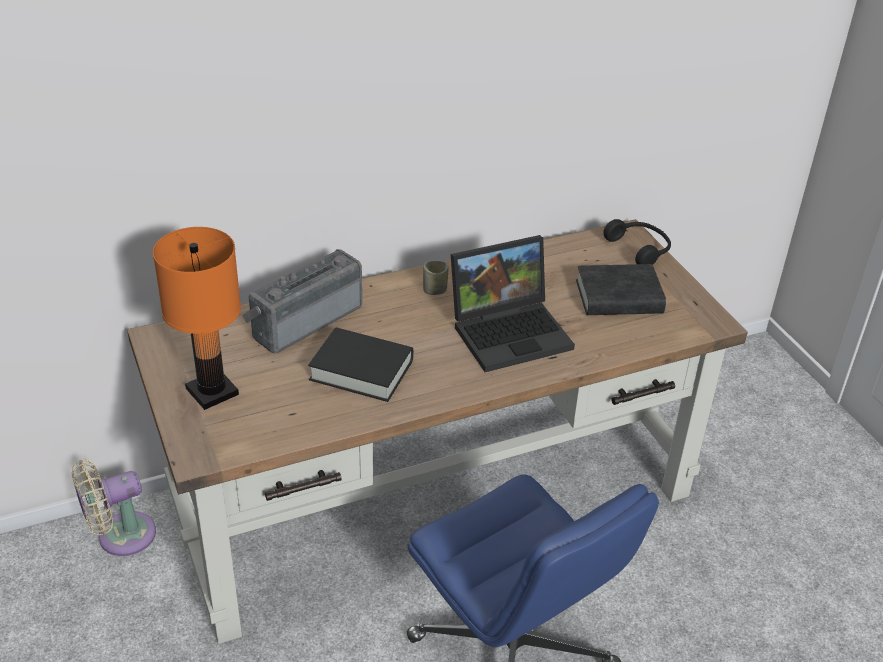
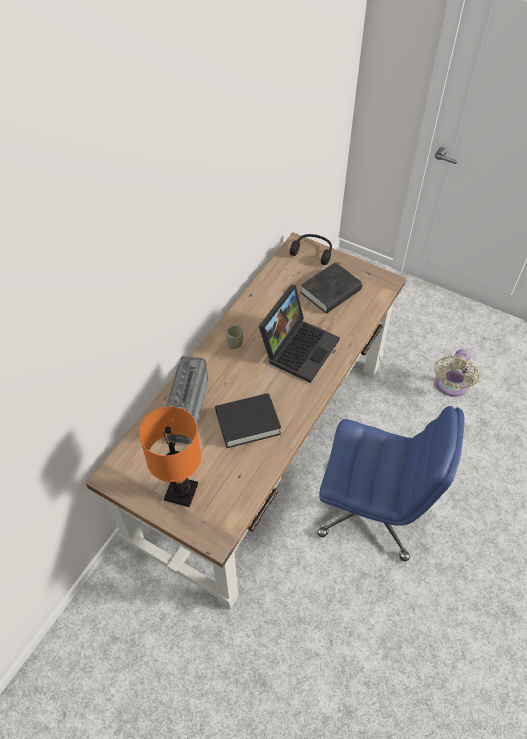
camera: 35 degrees left, 15 degrees up
(120, 536) = (116, 588): beige fan -> beige fan (450, 386)

